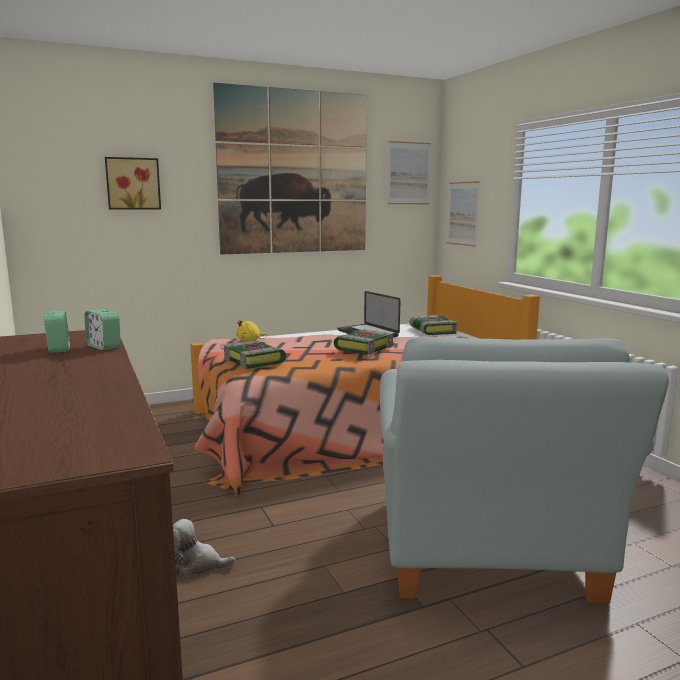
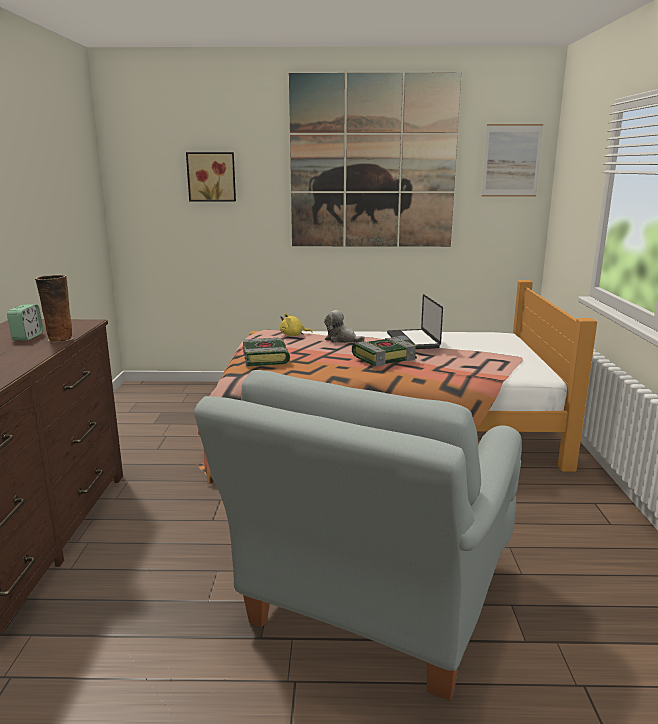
camera: 25 degrees right, 5 degrees up
(104, 347) = (59, 339): alarm clock -> vase
(196, 565) = (122, 539): plush toy -> plush toy (342, 340)
(431, 331) = (494, 345): book -> none
(463, 213) = (565, 209): picture -> none

